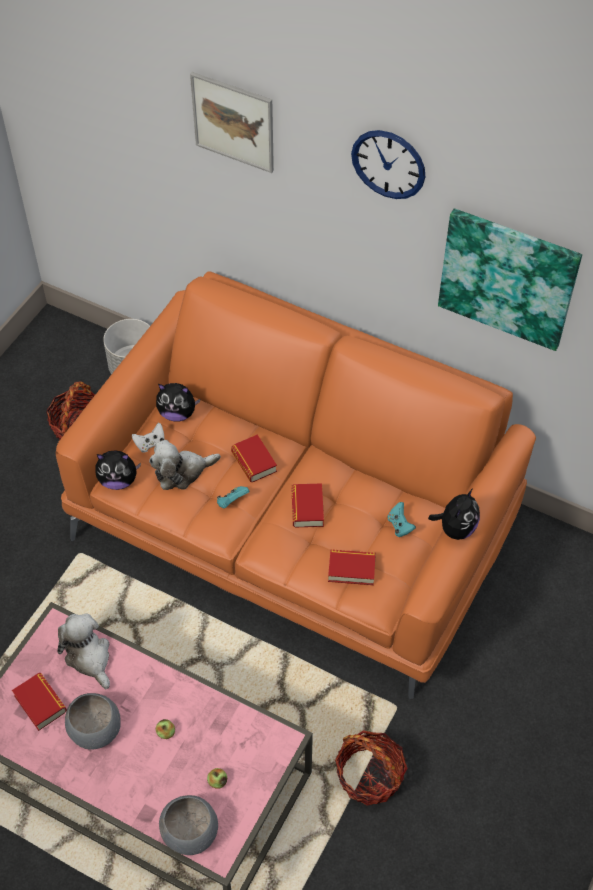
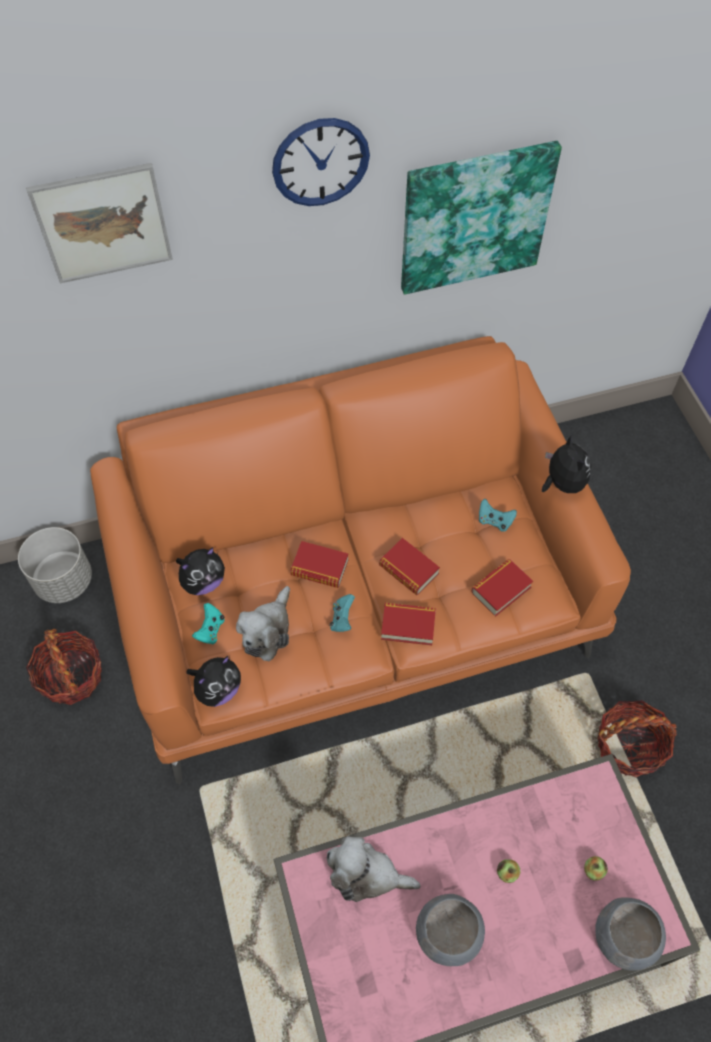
camera: 45 degrees left, 5 degrees up
(40, 703) = (374, 962): book -> book (408, 626)
(150, 443) = (210, 630): white game controller -> turquoise game controller

